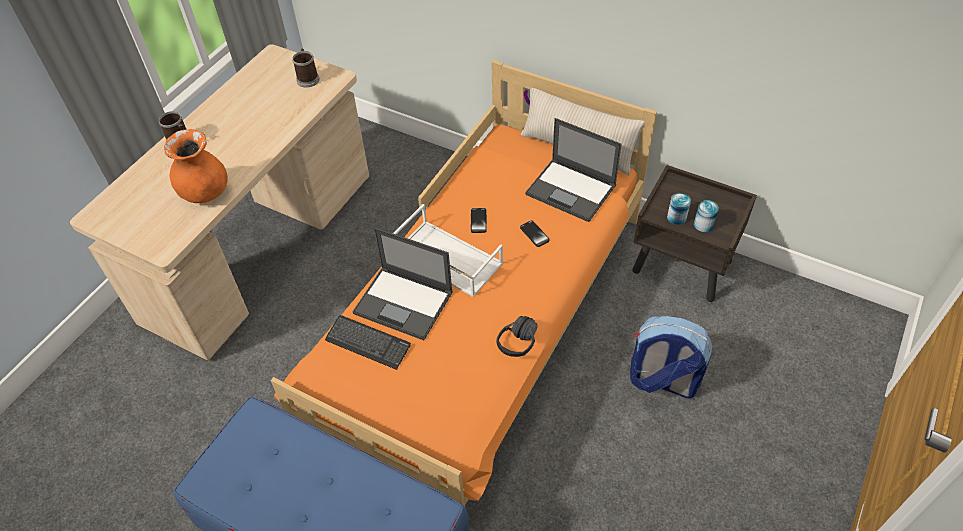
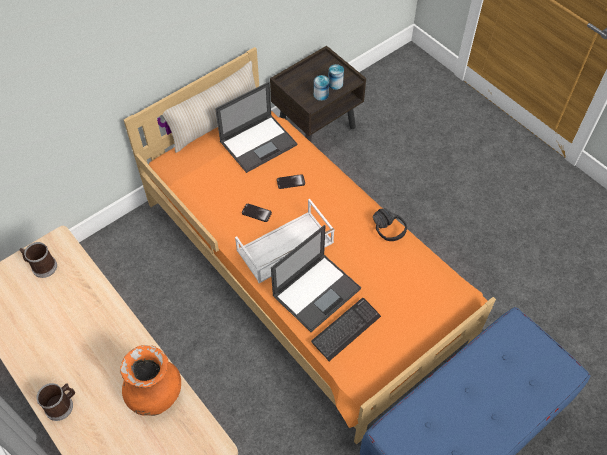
camera: 70 degrees left, 5 degrees up
(662, 380) = (405, 182): backpack -> none

